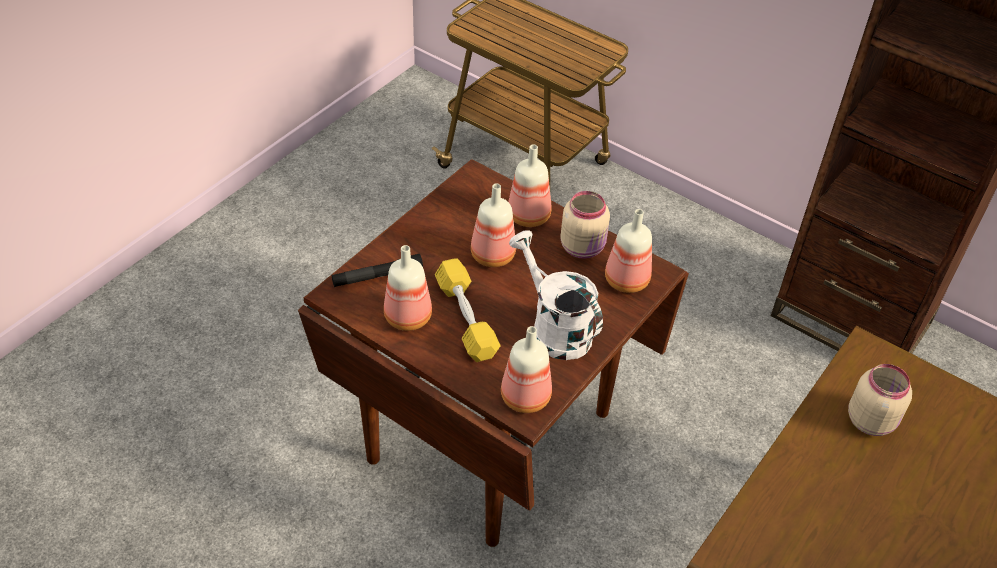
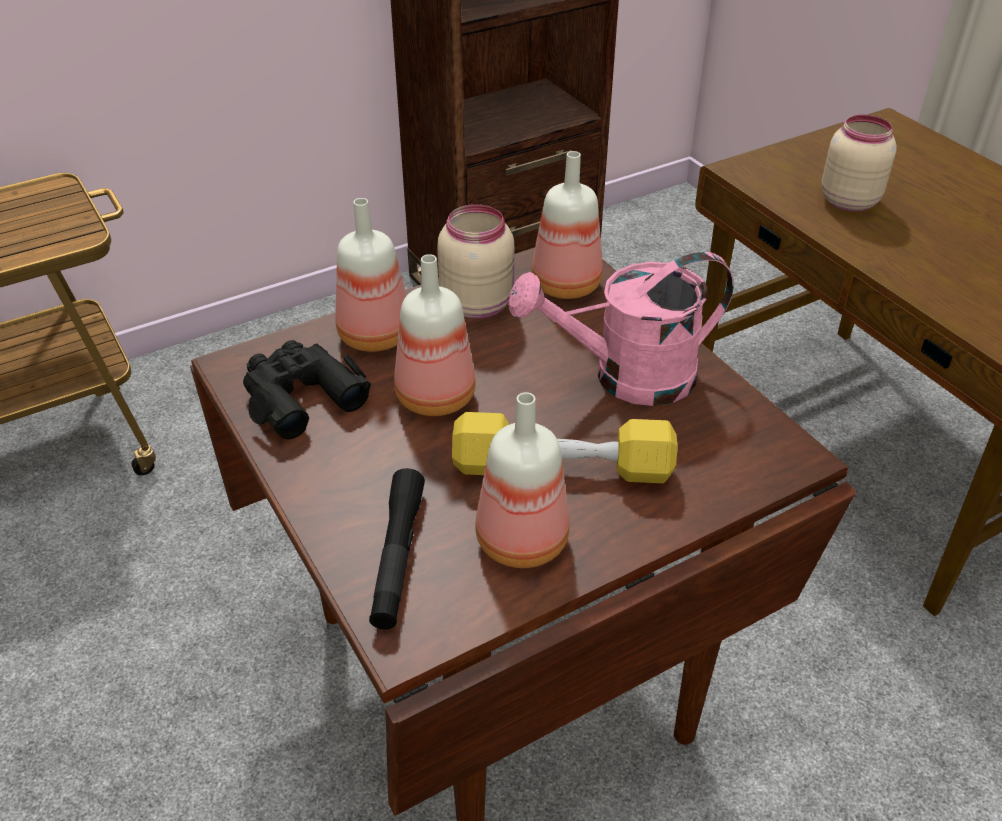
camera: 65 degrees left, 5 degrees down
(465, 206) = (300, 396): none -> black binoculars
(524, 396) = (755, 449): bottle -> none
(554, 328) = (626, 378): white watering can -> pink watering can

